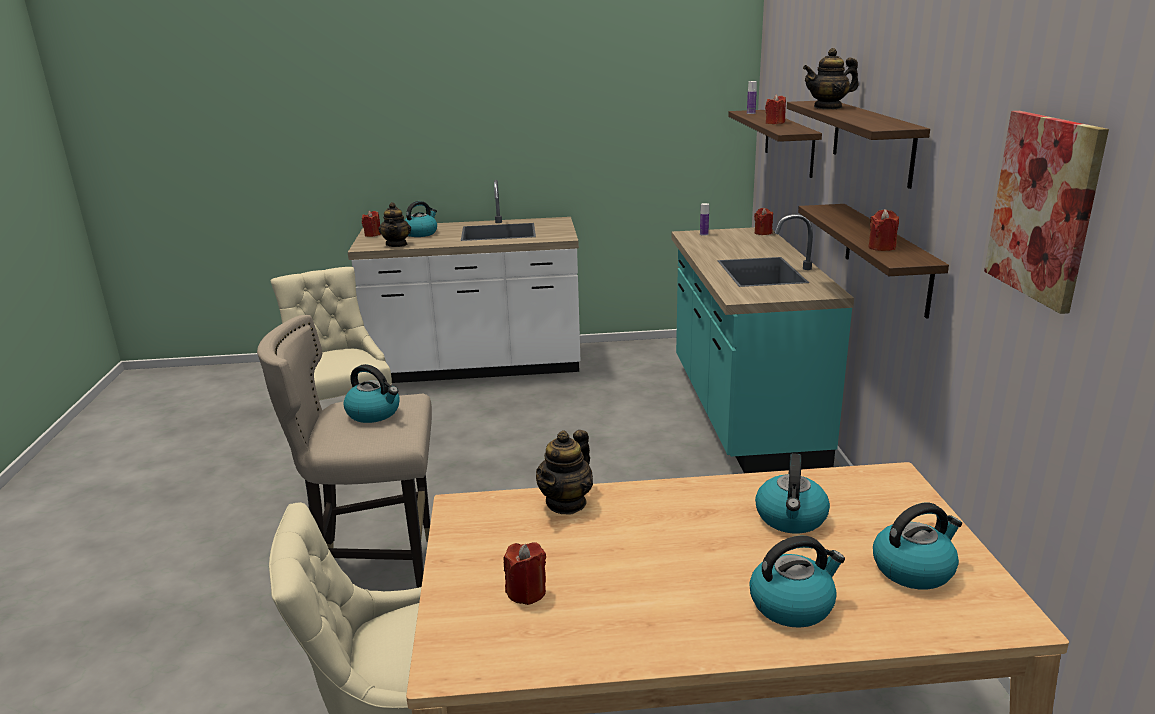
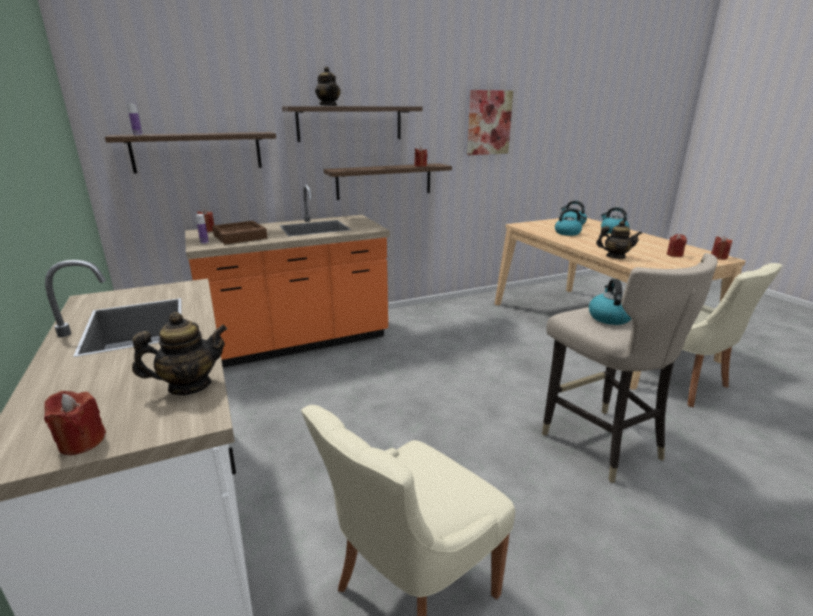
camera: 110 degrees left, 0 degrees up
(421, 233) = (108, 383): kettle -> none
(722, 244) = (240, 237): none -> brown tray
(742, 411) = (298, 342): turquoise counter -> orange counter
(775, 123) = (213, 133): red candle -> red candle (718, 257)

